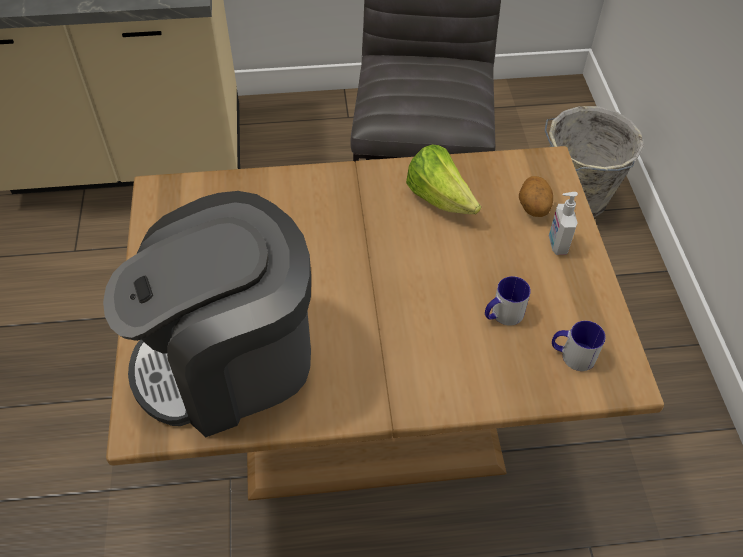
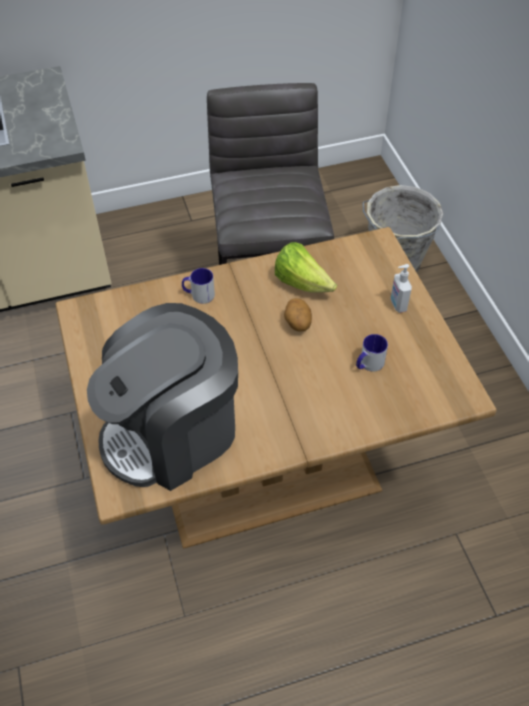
camera: 10 degrees left, 0 degrees up
(532, 208) = (374, 279): potato -> potato (297, 324)
(572, 355) = (425, 385): mug -> mug (198, 295)

